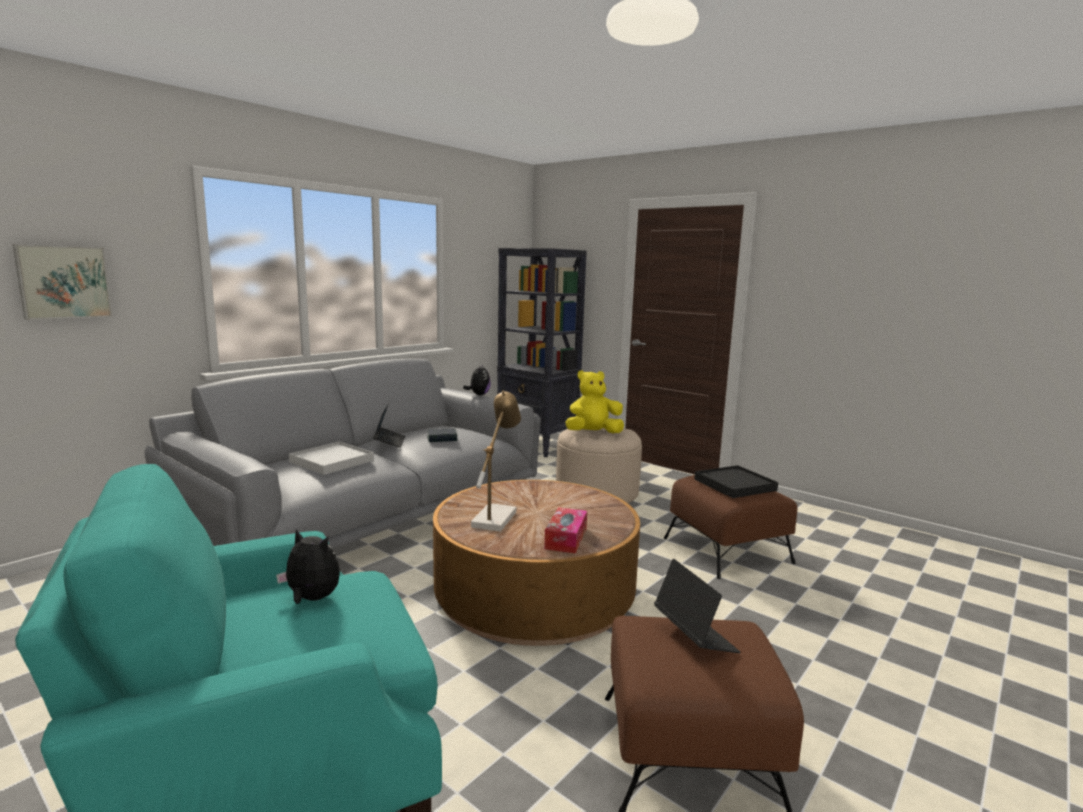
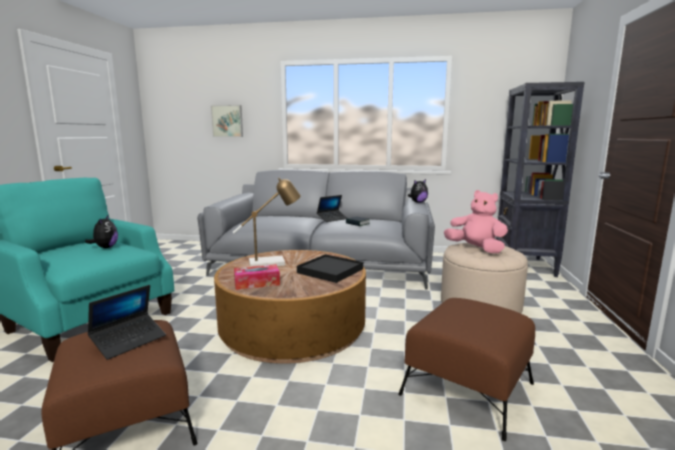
camera: 60 degrees right, 0 degrees up
(332, 461) = (283, 219): white tray -> none
(593, 433) = (476, 249): yellow plush toy -> pink plush toy
(735, 485) = (469, 317): black tray -> black tray (330, 271)

